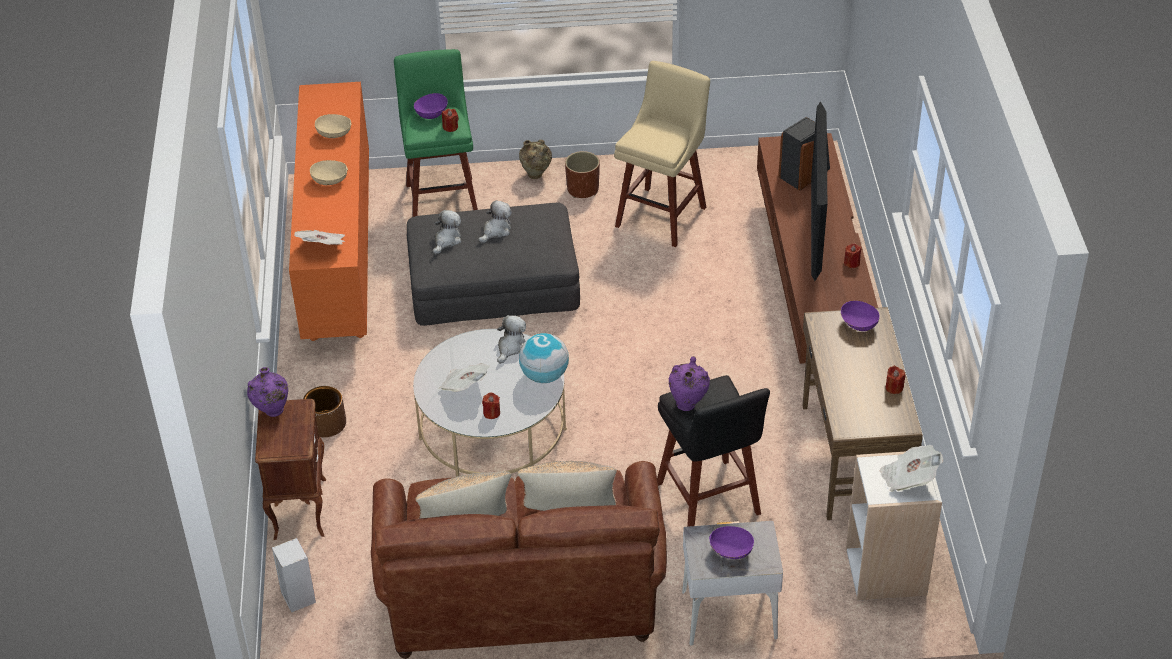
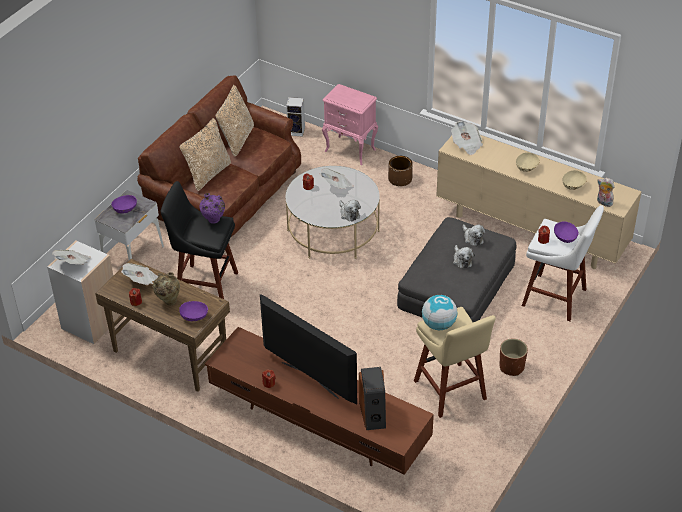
camera: 125 degrees right, 0 degrees up
(272, 412) = (364, 97): purple vase -> none
(299, 508) = (350, 150): brown nightstand -> pink nightstand
(338, 262) = (531, 232): orange cabinet -> beige cabinet
(347, 102) = (603, 203): none -> plush toy
(442, 200) = (555, 298): green stool -> white stool
(536, 176) = (545, 352): beige vase -> beige vase (168, 301)
(544, 376) = (314, 216): globe -> globe (438, 324)
(857, 404) = (142, 281): none -> newspaper

